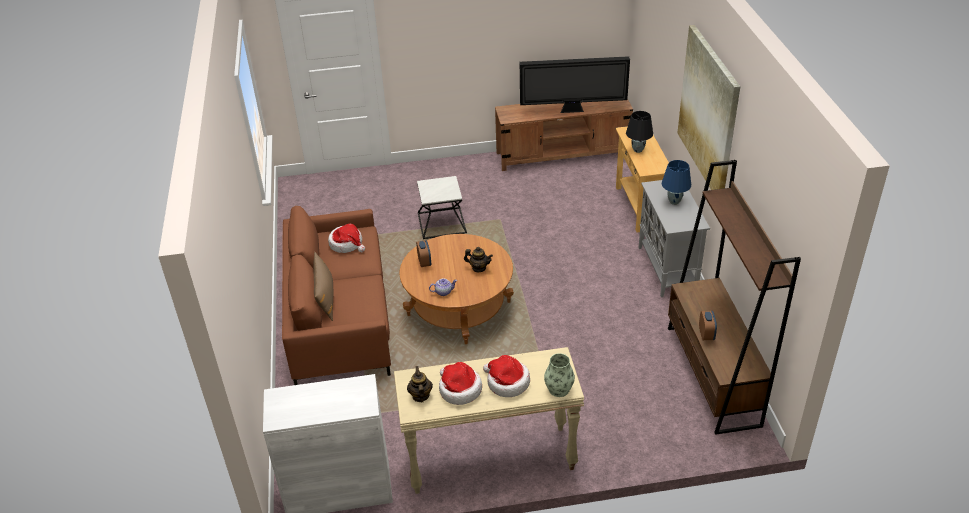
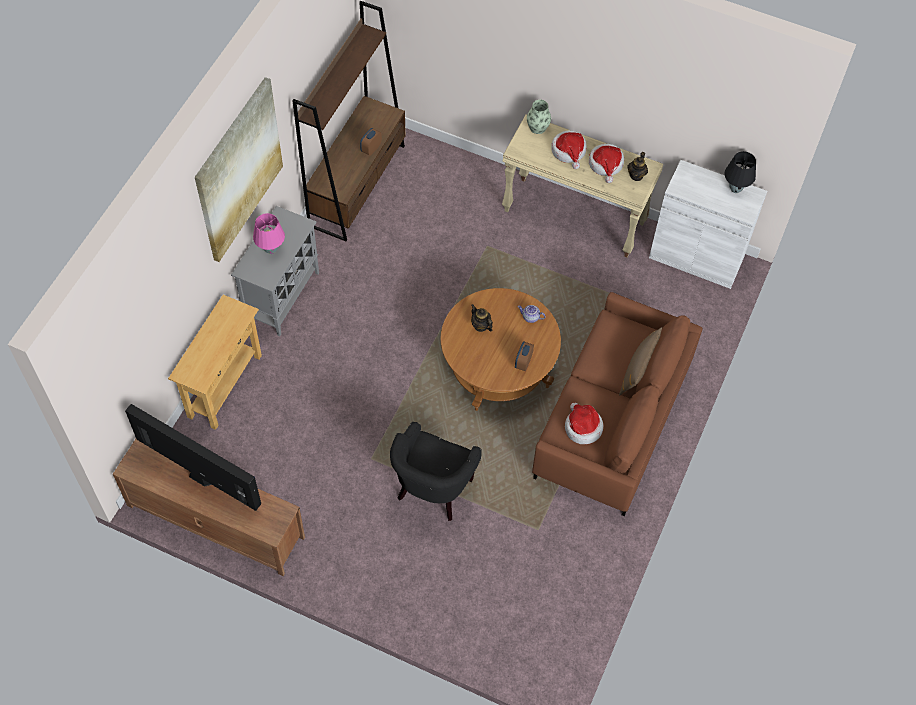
camera: 150 degrees left, 20 degrees up
(442, 223) = (432, 492): side table -> black armchair
(638, 150) = (221, 344): black table lamp -> black table lamp (735, 189)
(674, 201) = (270, 250): blue table lamp -> pink table lamp

